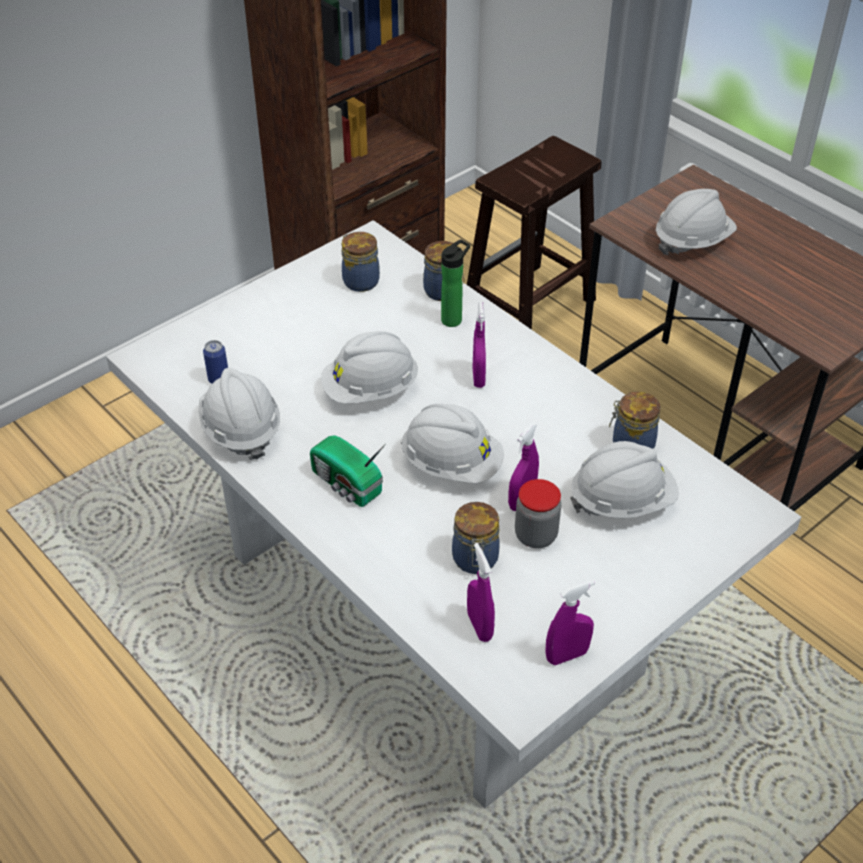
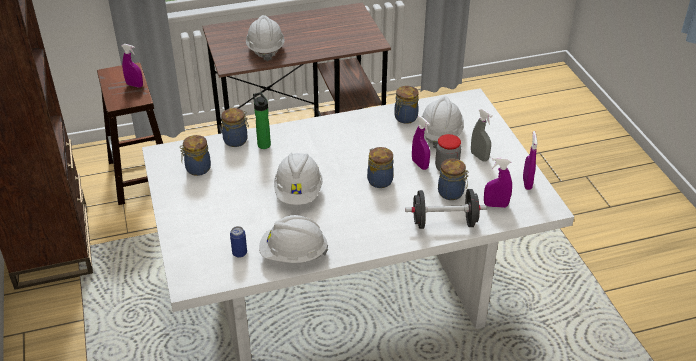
camera: 65 degrees left, 5 degrees down
(347, 485) = (369, 223): radio -> none
(397, 571) = (444, 222): none -> black dumbbell
(451, 464) = (379, 180): white hard hat -> jar
(478, 377) = (319, 150): purple spray bottle -> purple spray bottle (134, 85)
(596, 569) = (479, 156): none -> grey spray bottle

